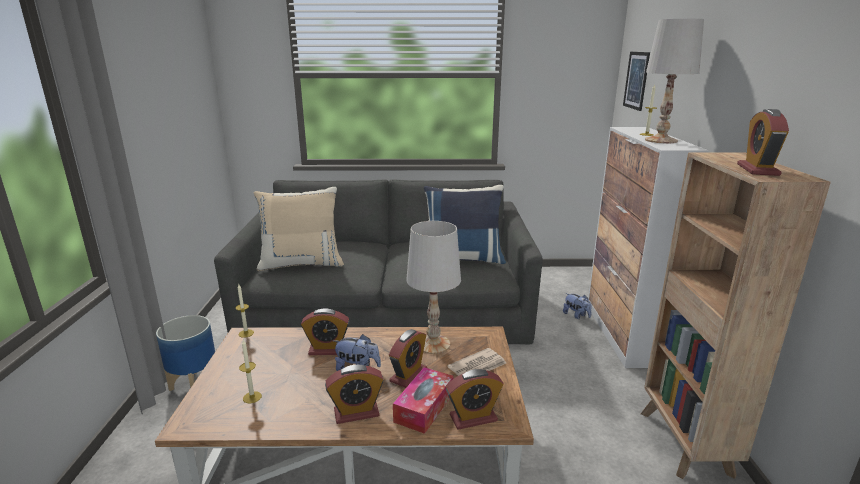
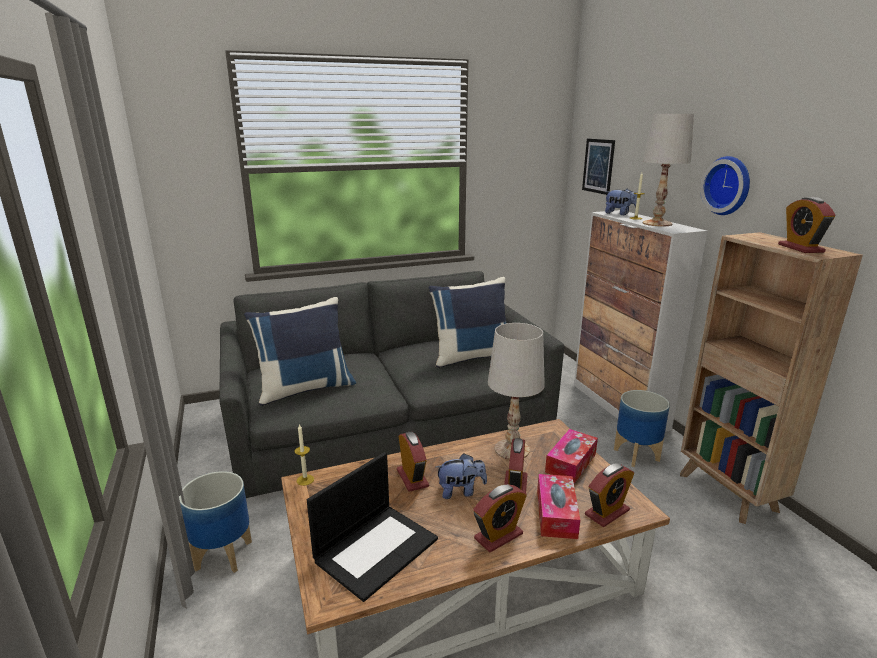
camera: 20 degrees left, 0 degrees up
(252, 397) = (376, 548): candle -> laptop
(302, 263) = (305, 388): beige pillow -> blue pillow
(327, 350) = (412, 478): alarm clock -> alarm clock turned 90 degrees counterclockwise
(478, 367) = (571, 463): newspaper -> tissue box
(576, 315) = (571, 396): plush toy -> plush toy (619, 214)
(607, 383) = (637, 454): none -> planter
(730, 99) = (728, 185): none -> wall clock

